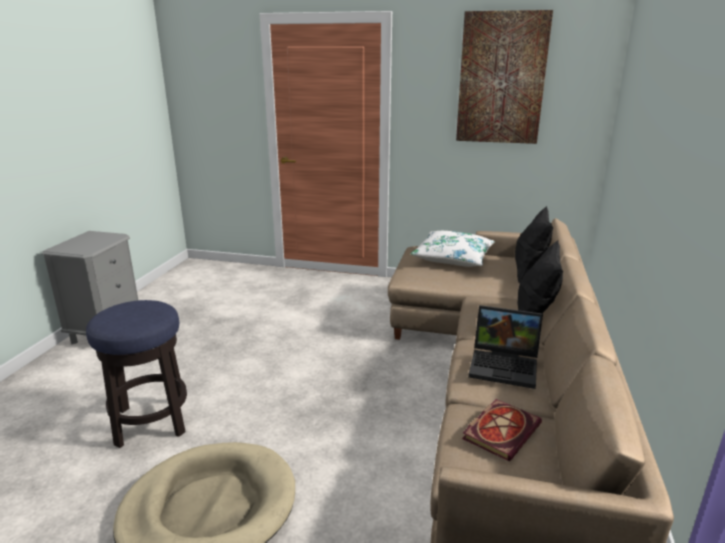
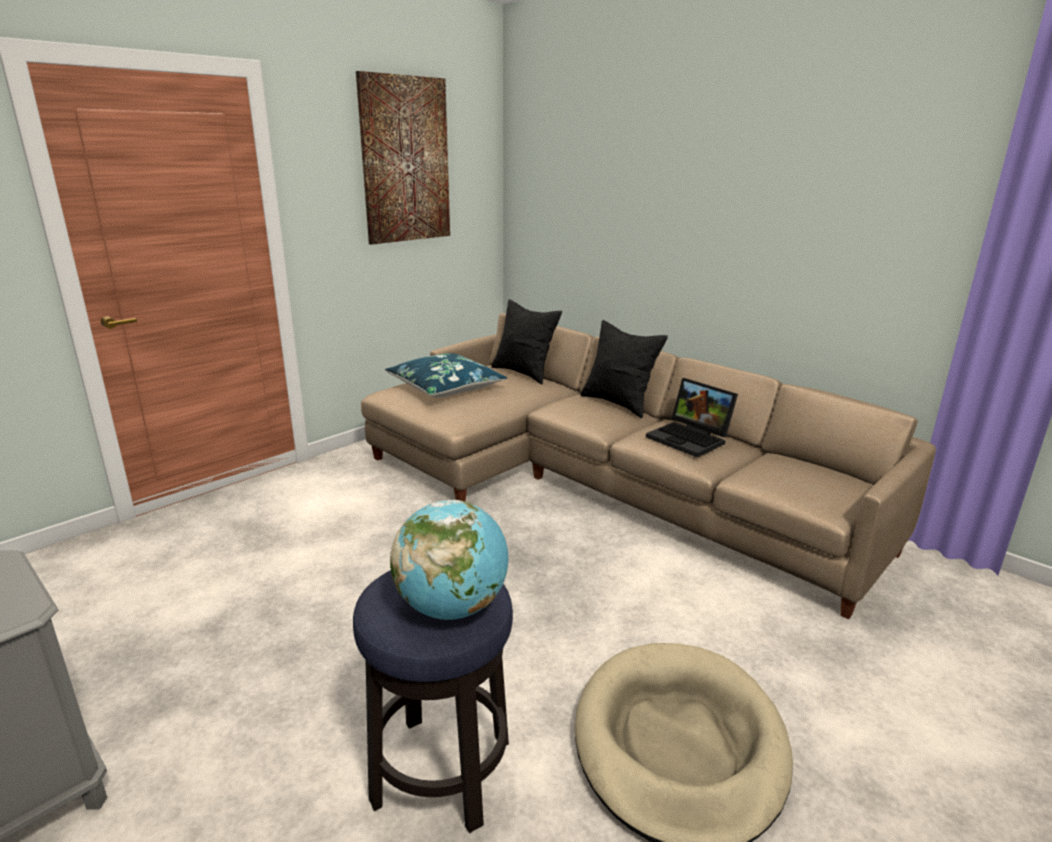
camera: 60 degrees left, 0 degrees up
(122, 321) = (452, 607): none -> globe
(453, 258) = (446, 387): white pillow -> blue pillow
(501, 430) = (786, 472): book -> none
(505, 366) = (691, 439): laptop -> laptop turned 90 degrees clockwise

